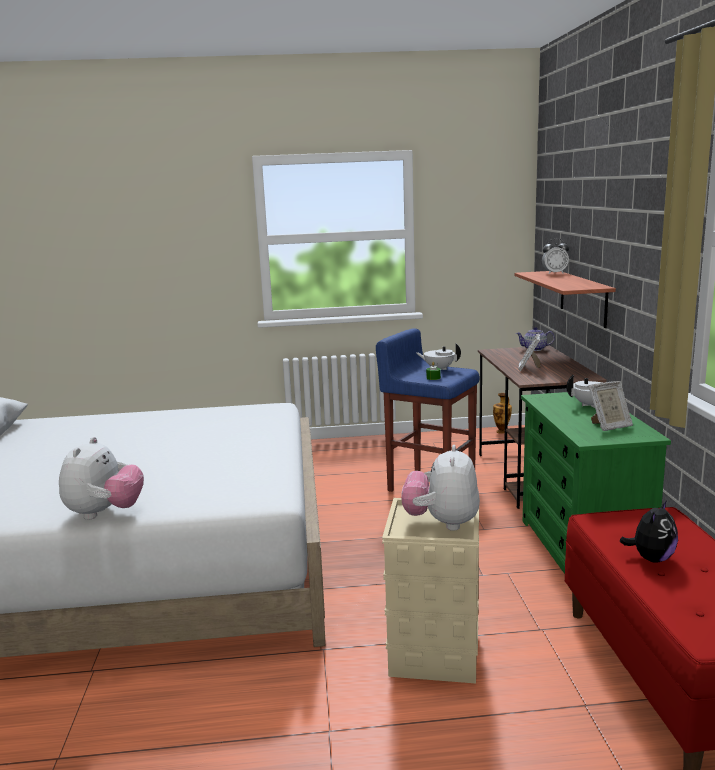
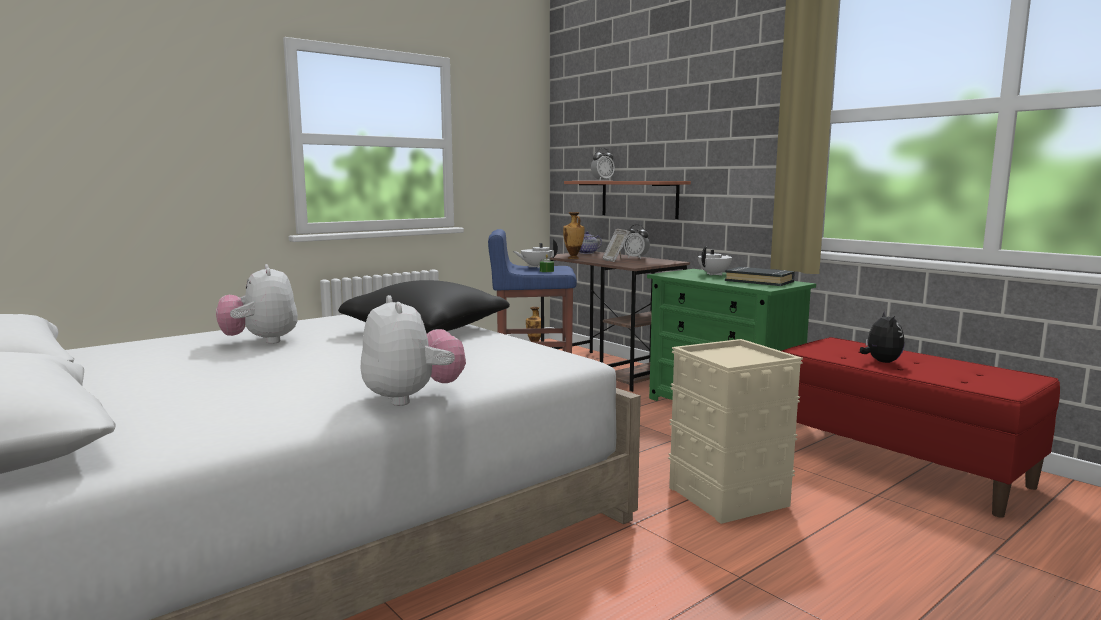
camera: 35 degrees left, 5 degrees down
(244, 437) = (426, 330): none -> black pillow
(442, 523) = (742, 356): plush toy -> plush toy (261, 341)
(499, 358) = (573, 258): none -> vase
(564, 365) = (636, 258): none -> alarm clock
(609, 426) = (759, 281): picture frame -> black book

